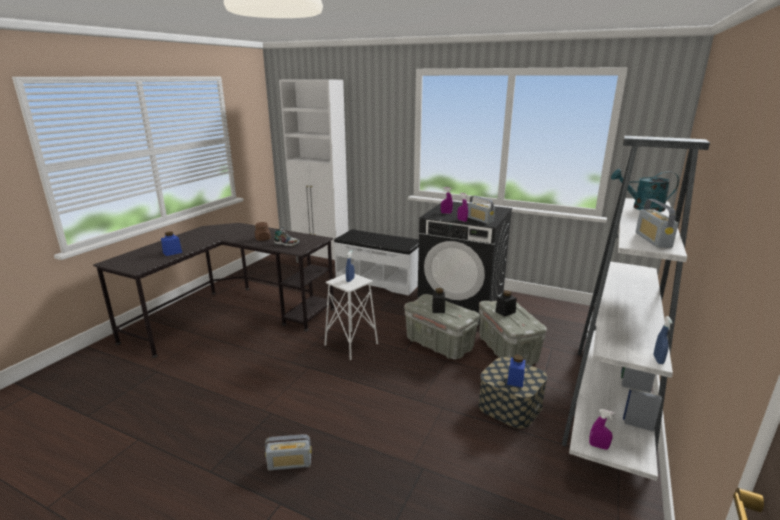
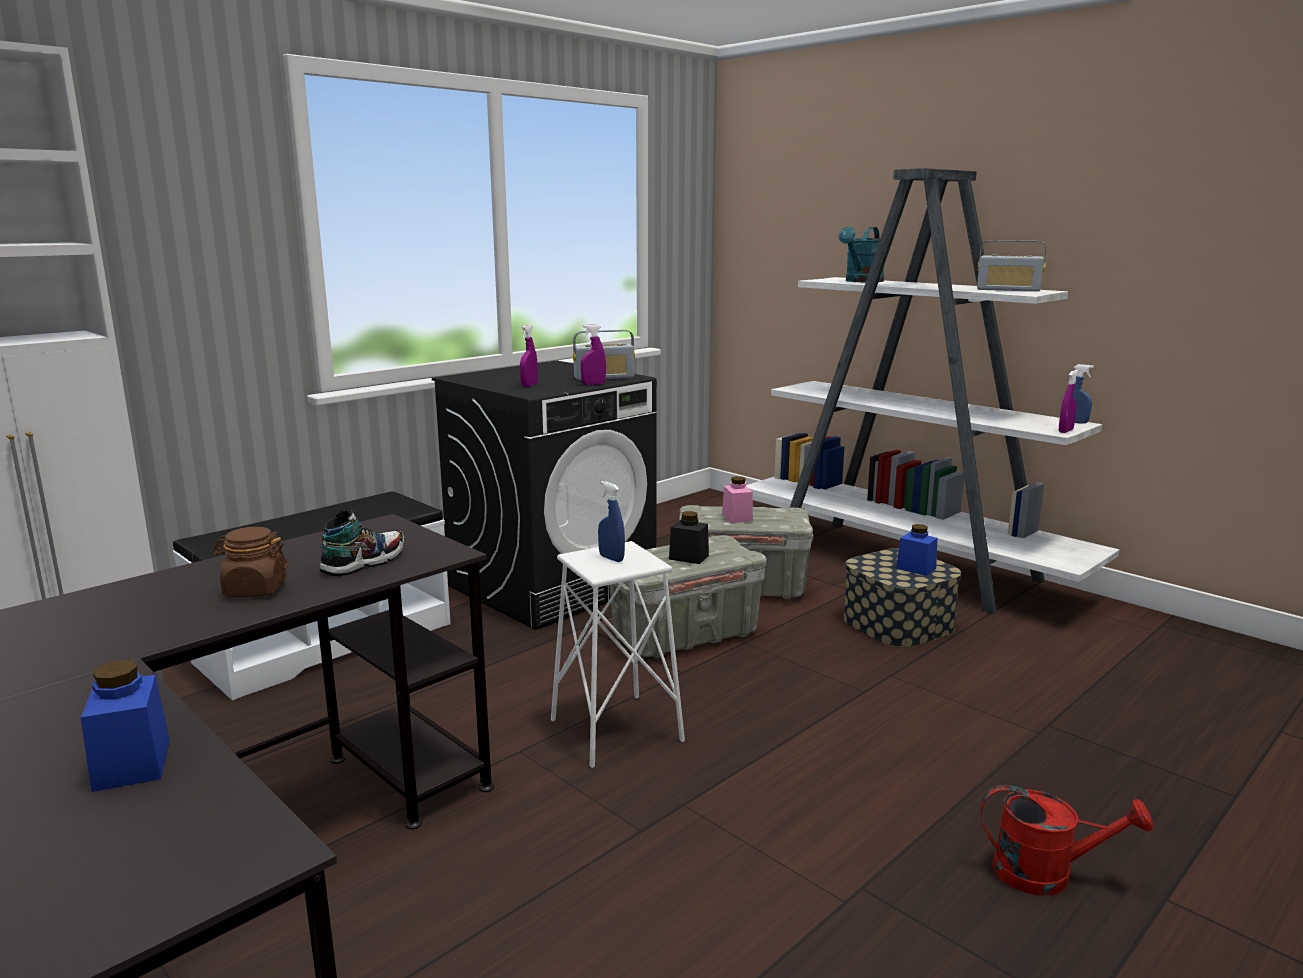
camera: 70 degrees left, 5 degrees down
(289, 463) = (1046, 874): radio -> red watering can
(505, 312) = (737, 517): black jar -> pink jar
(598, 446) = (1072, 560): purple spray bottle -> purple spray bottle (1065, 431)

